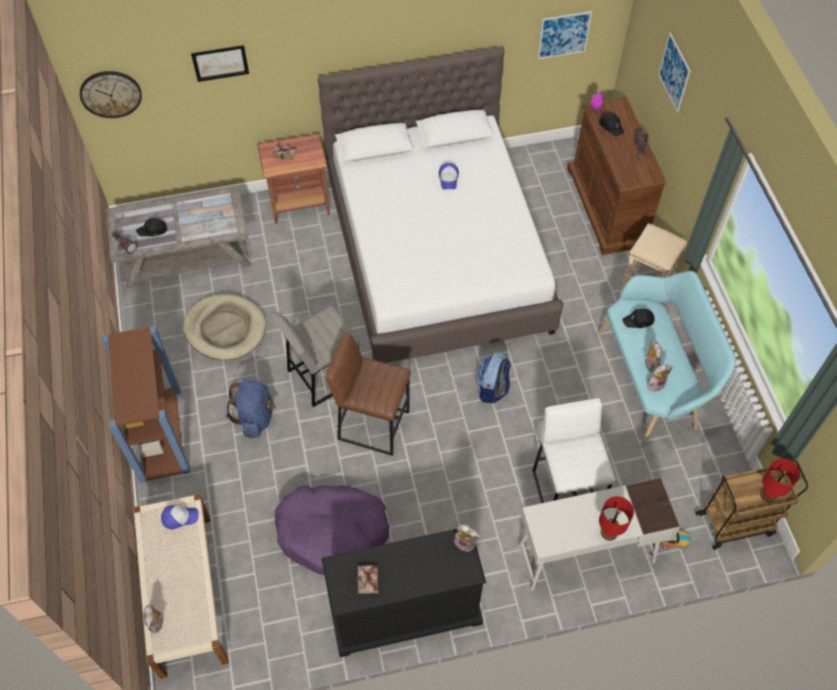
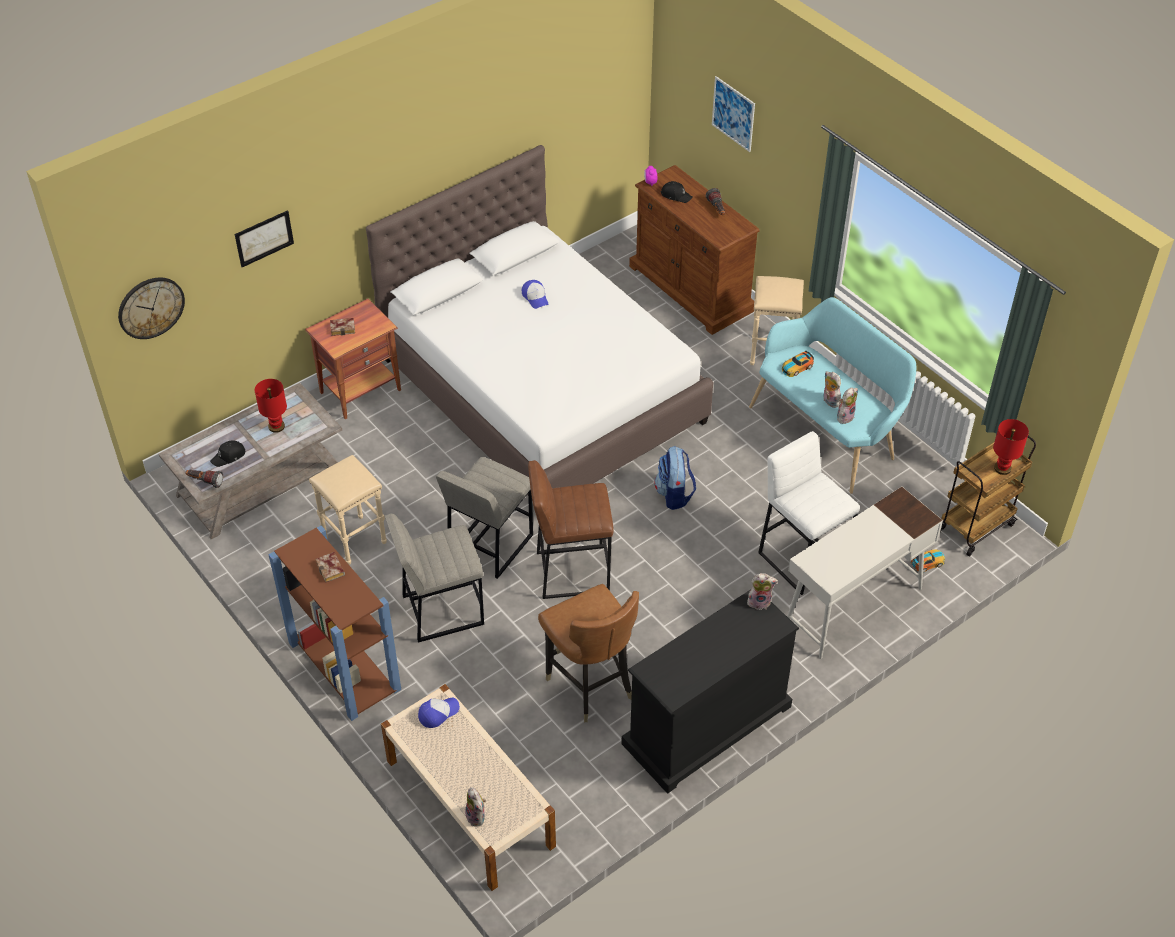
camera: 25 degrees left, 10 degrees down
(225, 329) = (353, 539): beige dog bed -> beige stool
(255, 417) = (440, 610): blue backpack -> grey chair
(332, 532) = (590, 685): purple dog bed -> brown chair
(369, 581) = (688, 670): book -> book (332, 569)
(564, 35) = (594, 117): picture -> none
(608, 532) = (882, 549): red table lamp -> red table lamp (276, 426)
(638, 321) = (796, 367): black cap -> toy car

